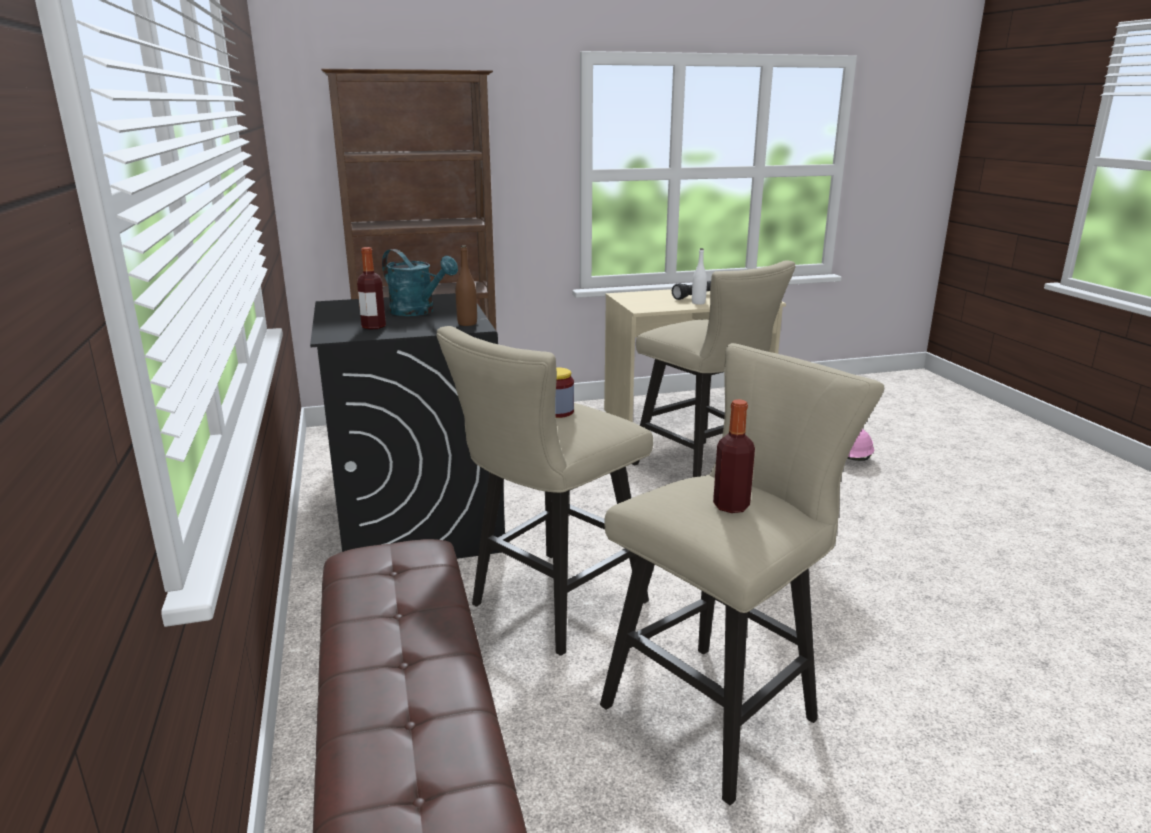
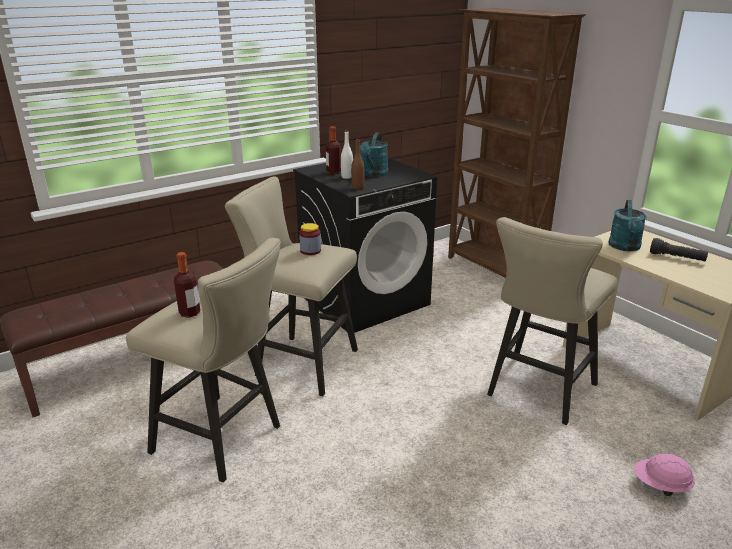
camera: 70 degrees right, 5 degrees up
(659, 303) = (625, 247): none -> turquoise watering can
(698, 303) = (654, 262): white bottle -> white bottle (347, 177)

